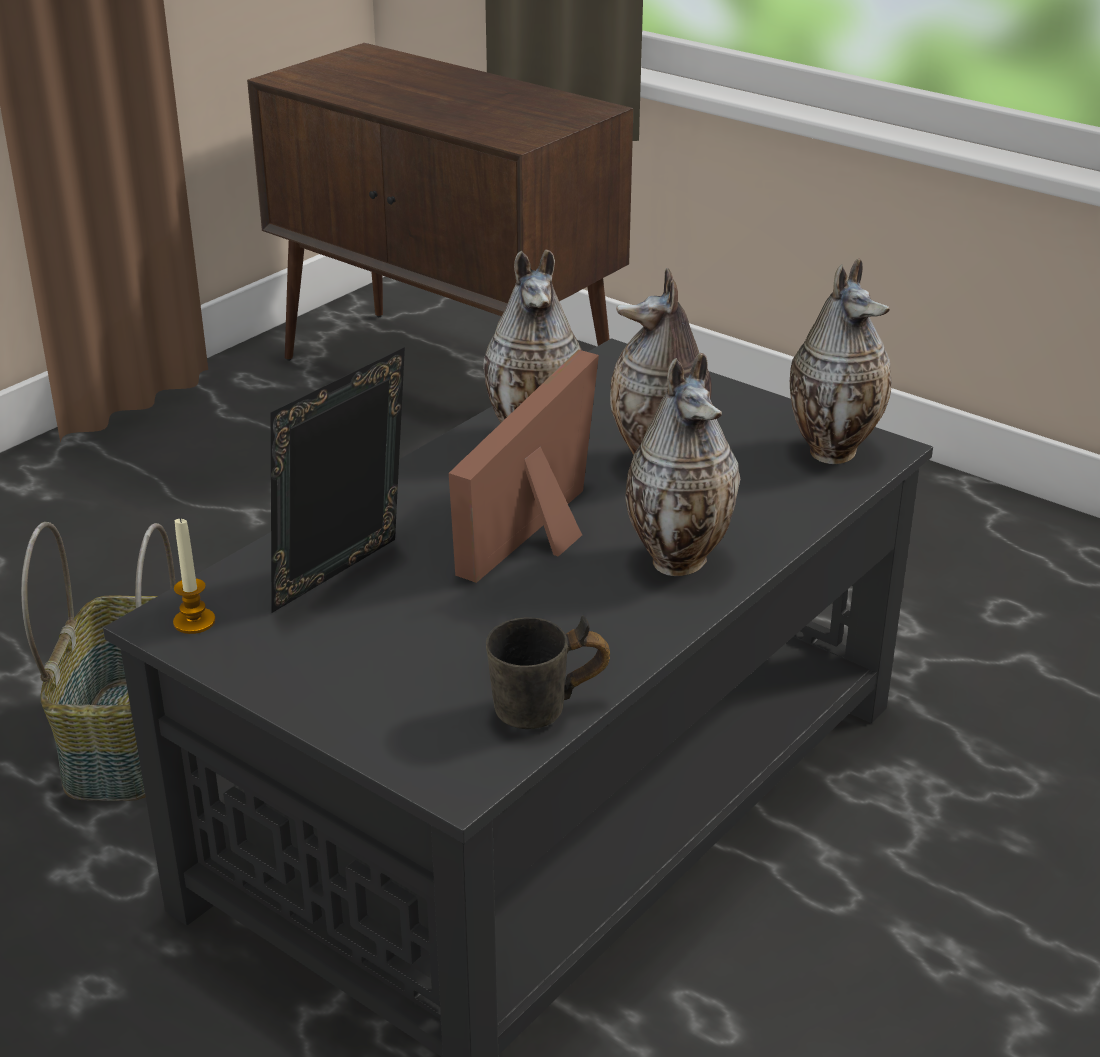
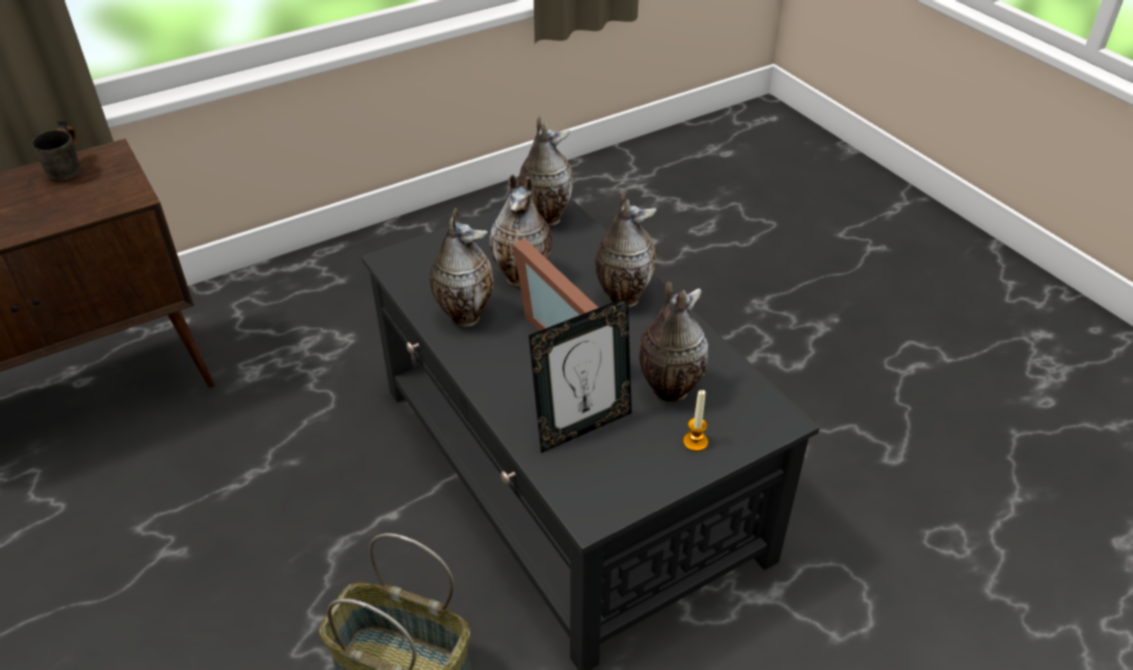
camera: 70 degrees left, 10 degrees up
(194, 622) = (597, 502): candle -> candle (695, 442)
(345, 580) = (582, 427): picture frame -> picture frame turned 90 degrees counterclockwise
(470, 643) = (667, 389): none -> vase
(547, 714) = (740, 376): grey mug -> grey mug (72, 170)

